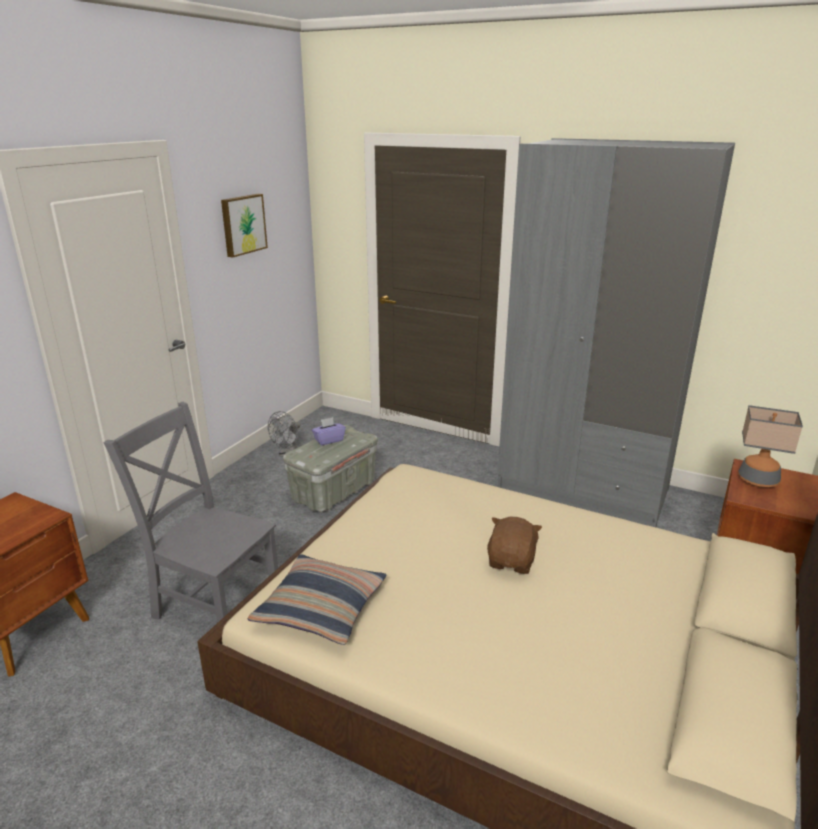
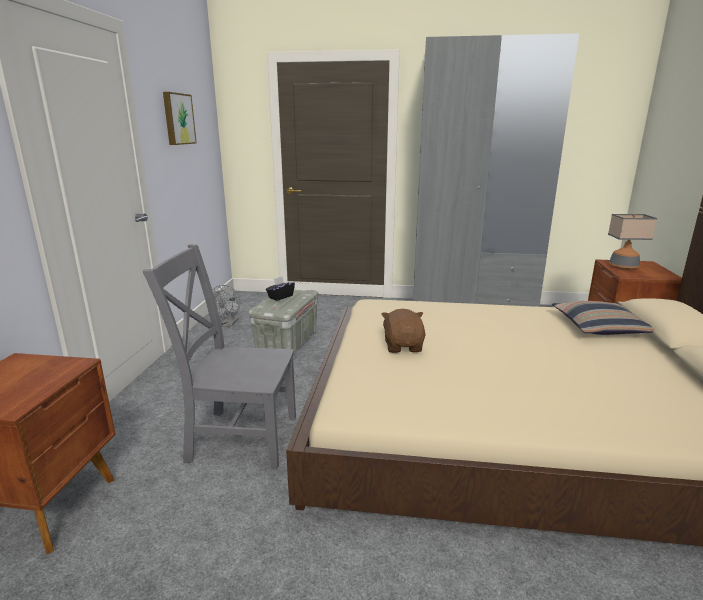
camera: 20 degrees left, 5 degrees down
(321, 608) = (393, 395): pillow -> pillow (599, 327)
(329, 440) = (280, 297): purple tissue box -> black tissue box
(512, 561) = (507, 339): brown plush toy -> brown plush toy (403, 346)

